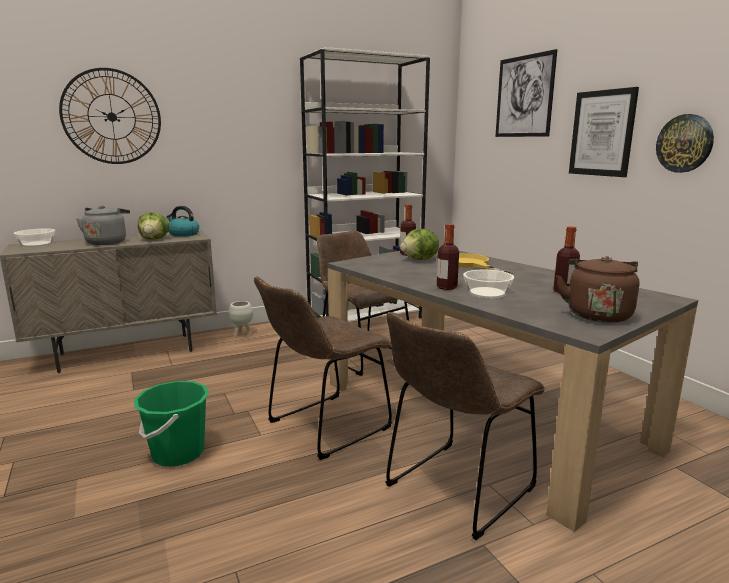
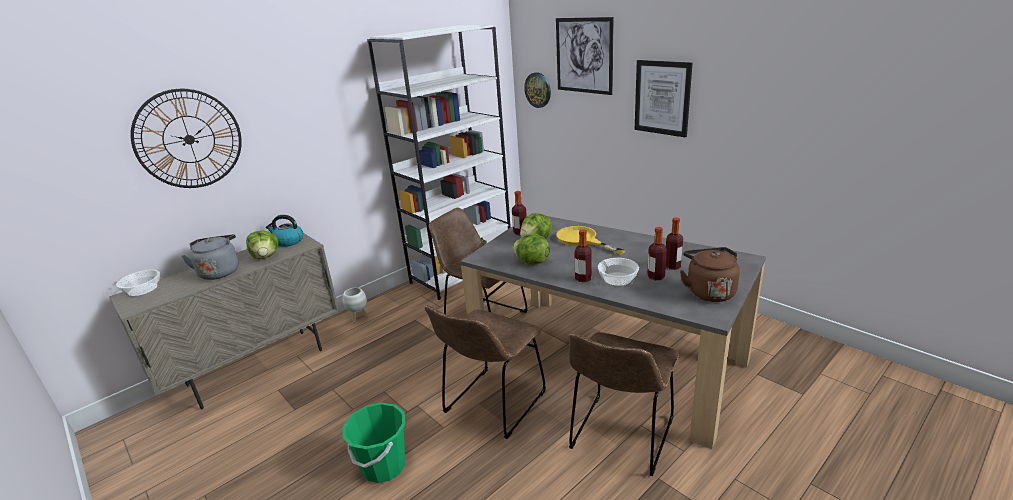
camera: 15 degrees left, 10 degrees up
(400, 271) = (531, 262): none -> lettuce
(536, 296) = (656, 277): none -> bottle
(684, 143) = (734, 114): wall clock -> wall clock (538, 90)

